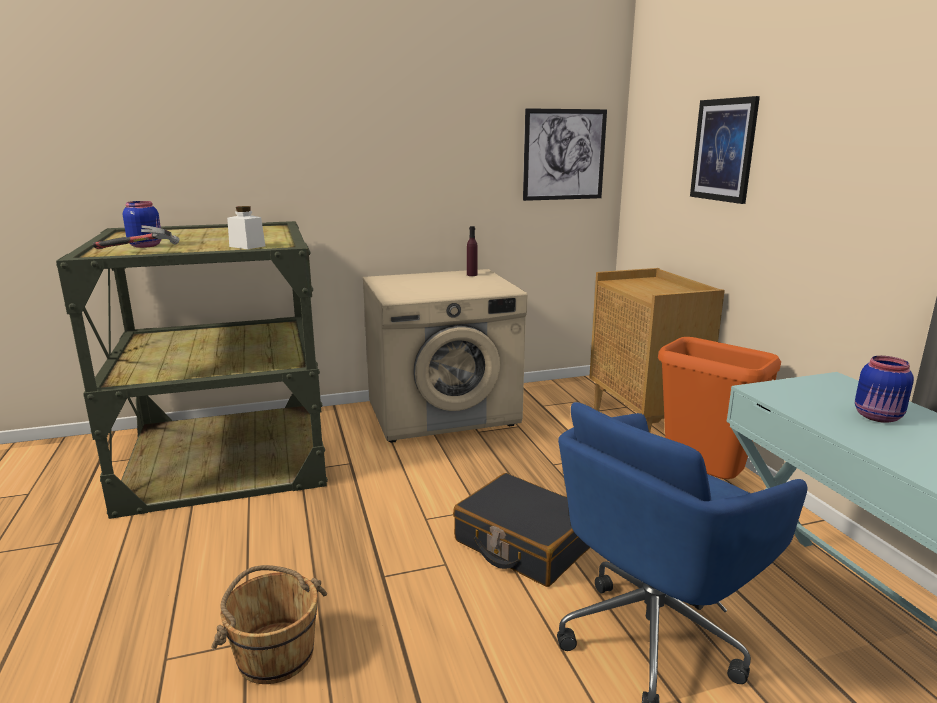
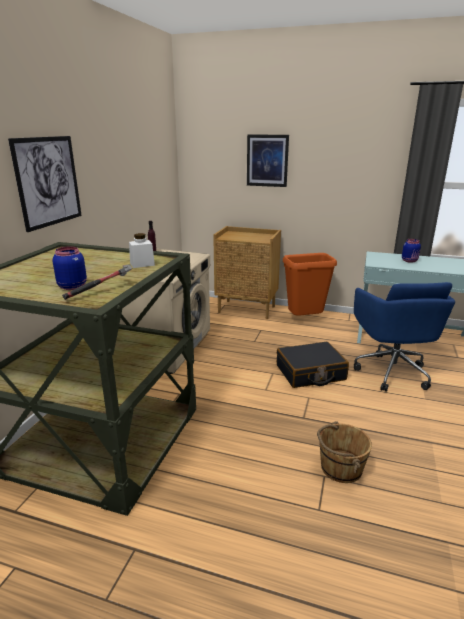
camera: 55 degrees left, 5 degrees up
(564, 155) = (161, 166): picture -> picture (48, 181)

